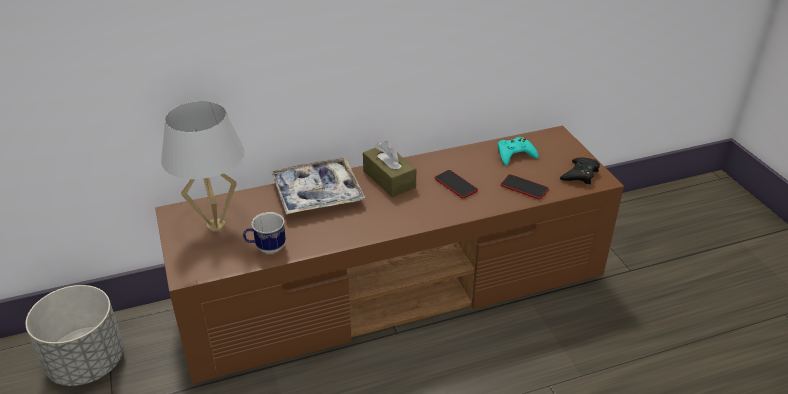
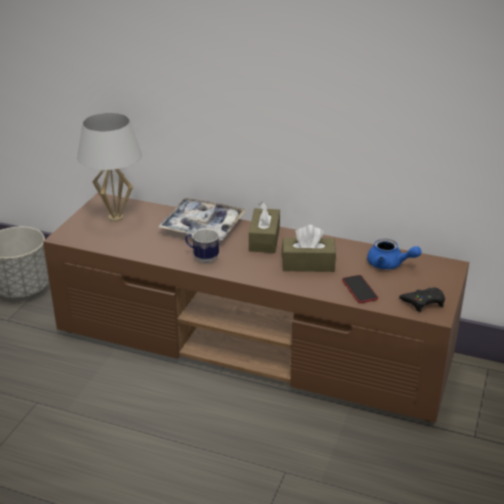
camera: 40 degrees right, 5 degrees down
(266, 248) = (125, 244): mug -> mug (202, 258)
(455, 185) = (308, 264): phone -> brown tissue box
(515, 154) = (389, 264): turquoise game controller -> blue teapot

